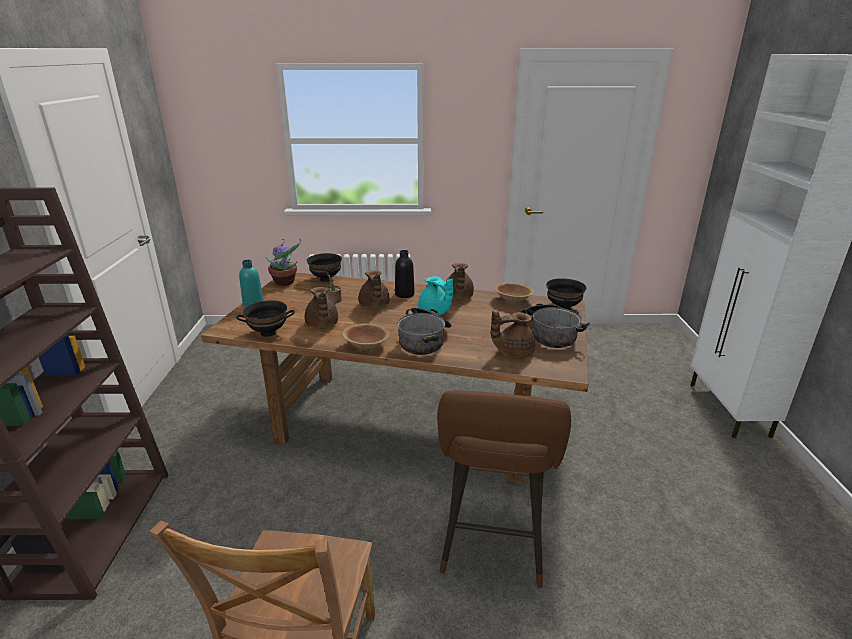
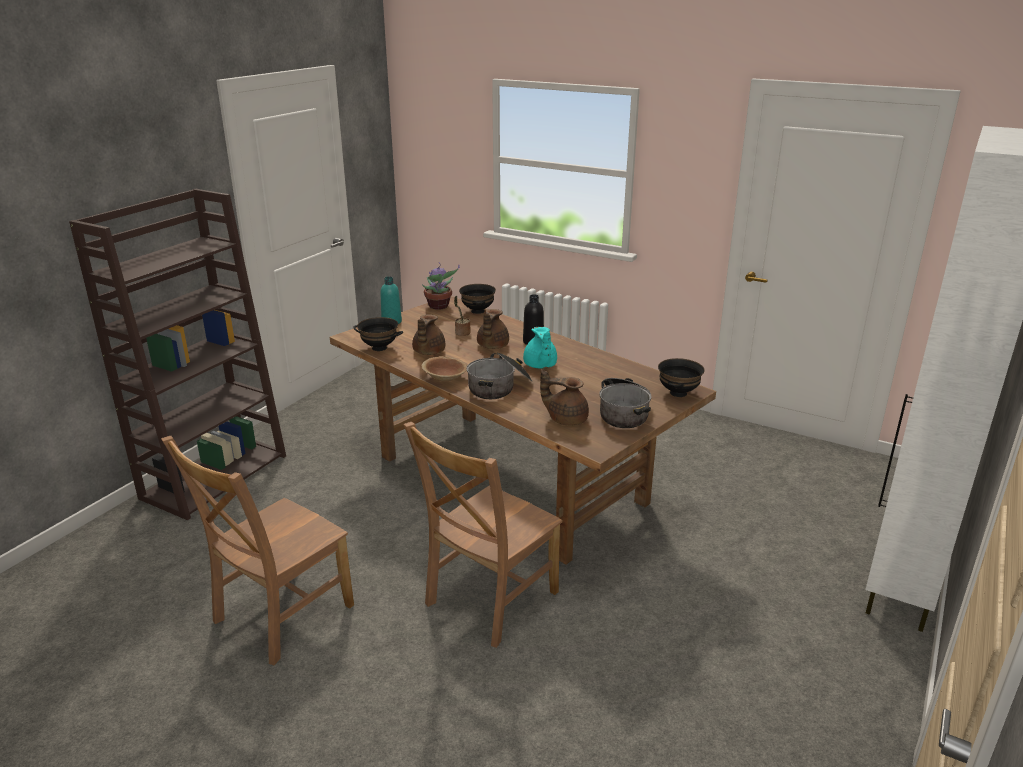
camera: 30 degrees right, 0 degrees up
(458, 297) = (581, 357): brown teapot -> none
(492, 547) = (488, 601): brown stool -> brown chair
(513, 300) = (635, 372): brown bowl -> none

